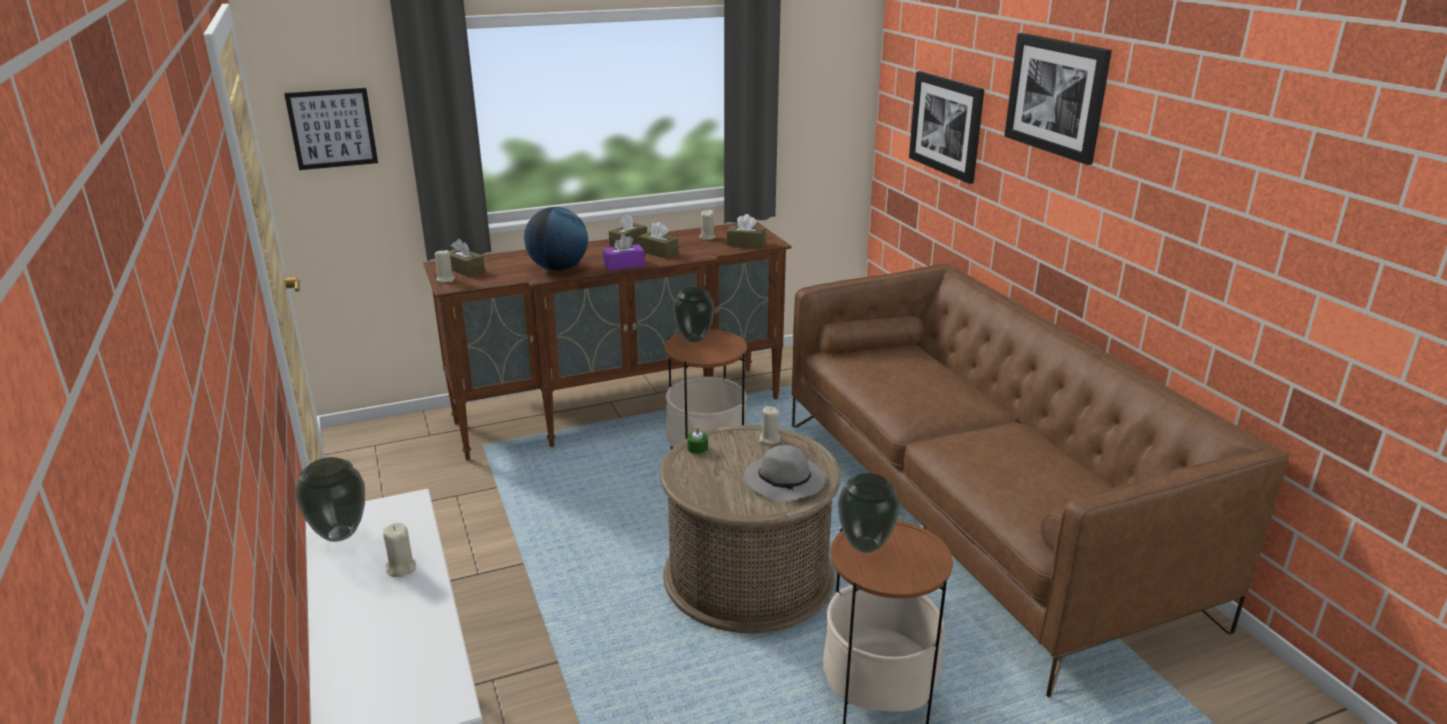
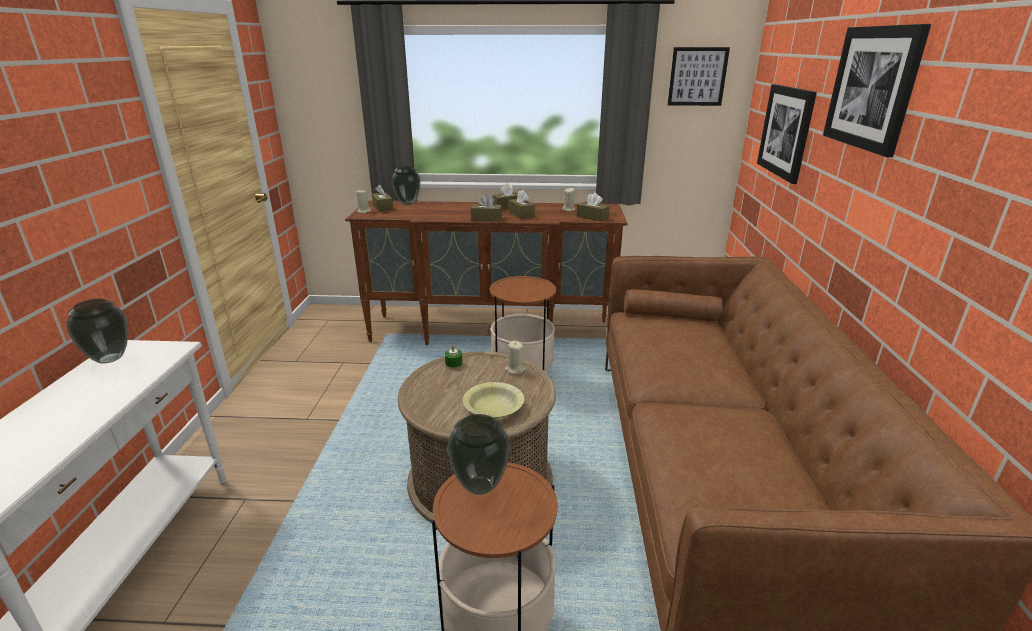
camera: 25 degrees right, 0 degrees up
(332, 128) = (319, 101): picture -> picture (697, 76)
(401, 568) = (105, 393): beige candle -> none
(558, 268) = (440, 215): globe -> none
(624, 265) = (486, 218): purple tissue box -> brown tissue box
(694, 338) = (519, 282): vase -> vase (408, 203)
(785, 483) = (494, 408): grey hat -> yellow bowl

